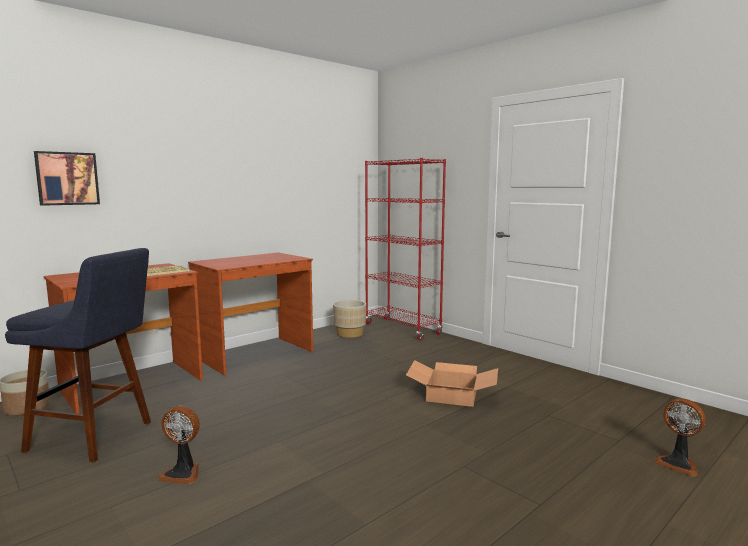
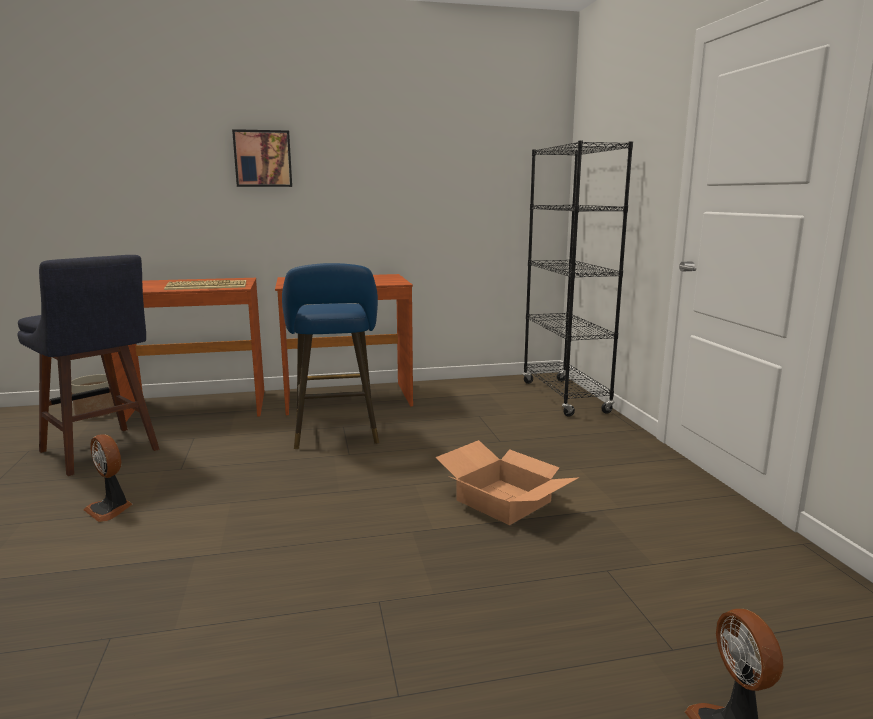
camera: 30 degrees right, 5 degrees up
(67, 178) = (145, 178): picture -> picture (263, 159)
(285, 380) = (336, 434): none -> blue stool
(349, 334) = (486, 392): beige planter -> none
(402, 329) = (564, 397): red bookcase -> black bookcase

